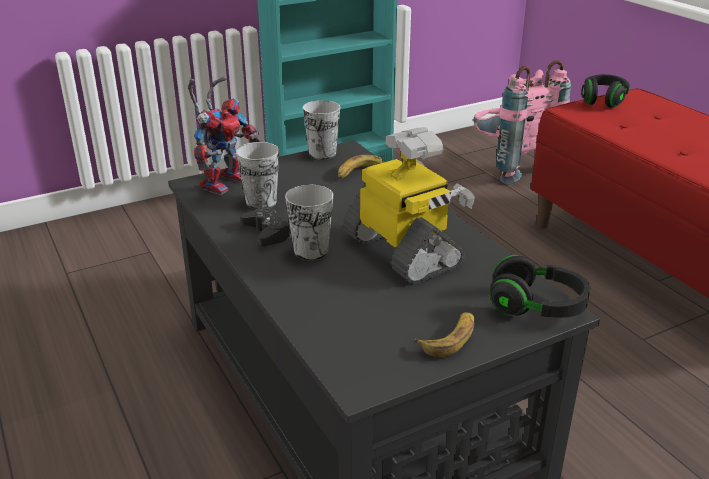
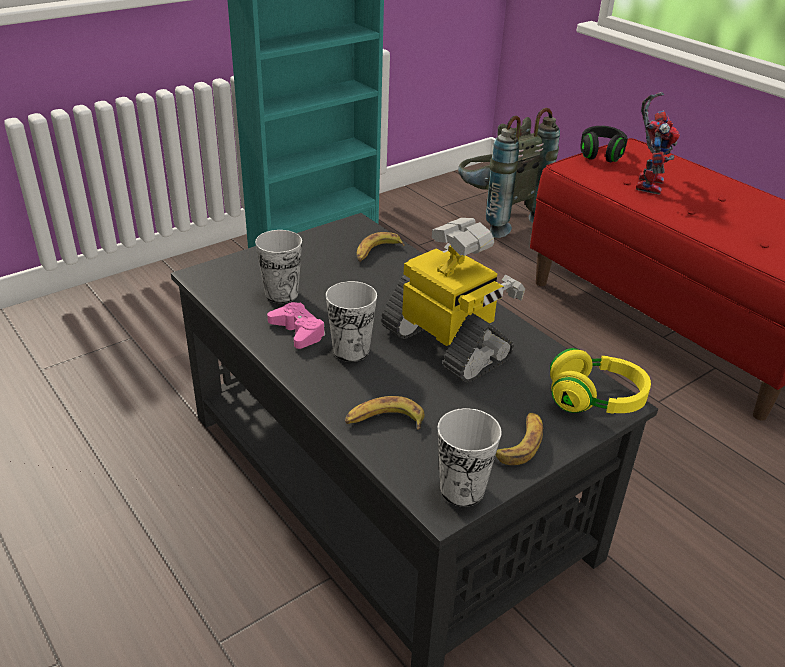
camera: 10 degrees left, 5 degrees up
(224, 180) = (233, 269): toy robot -> toy robot (646, 183)
(267, 233) = (298, 331): black game controller -> pink game controller
(322, 154) = (331, 231): cup -> cup (462, 490)
(324, 311) = (384, 421): none -> banana
(509, 166) = (496, 217): pink backpack -> grey backpack
(536, 307) = (595, 400): black headphones -> yellow headphones

